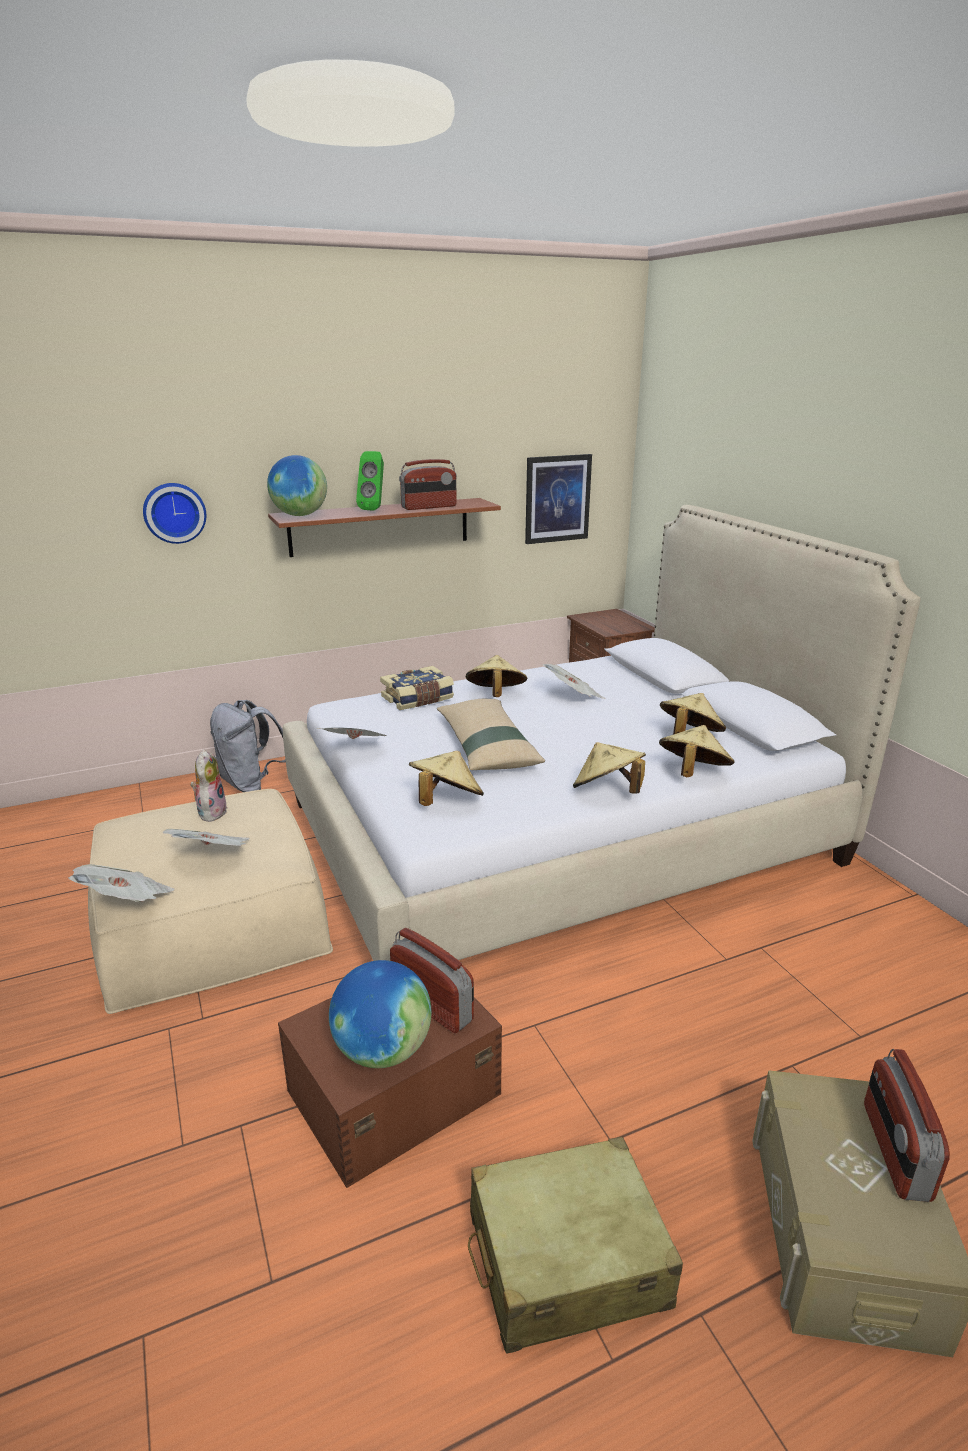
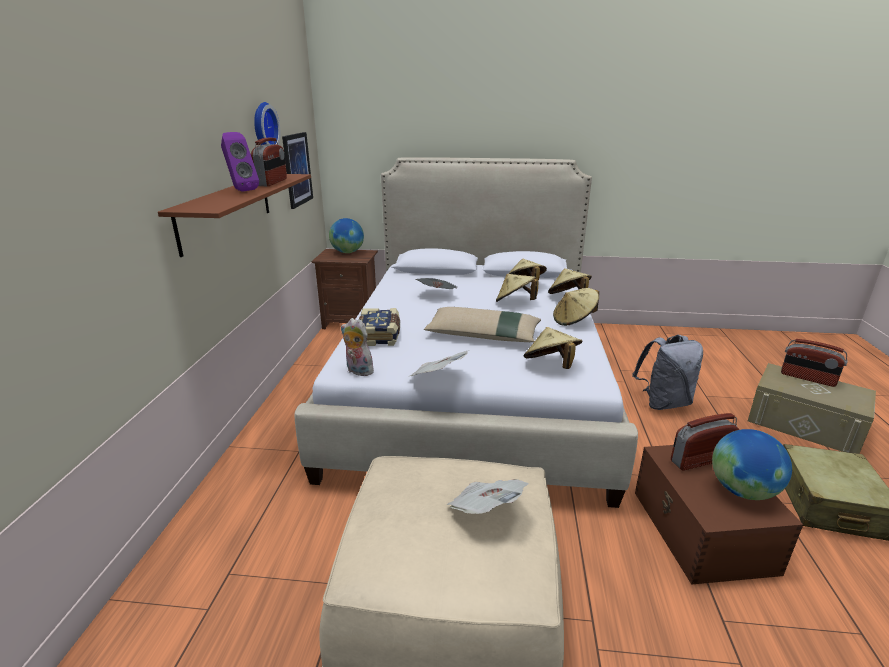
camera: 60 degrees left, 0 degrees up
(127, 902) = (532, 584): newspaper -> none
(174, 512) = (79, 227): wall clock -> wall clock (263, 127)
(211, 812) = (400, 498): plush toy -> plush toy (357, 371)
(252, 784) = (236, 504): grey backpack -> grey backpack (663, 403)
(299, 515) = (202, 205): globe -> globe (347, 252)
(374, 509) = (241, 191): green speaker -> purple speaker
(495, 695) = (405, 313): beige hat -> beige hat (515, 302)

